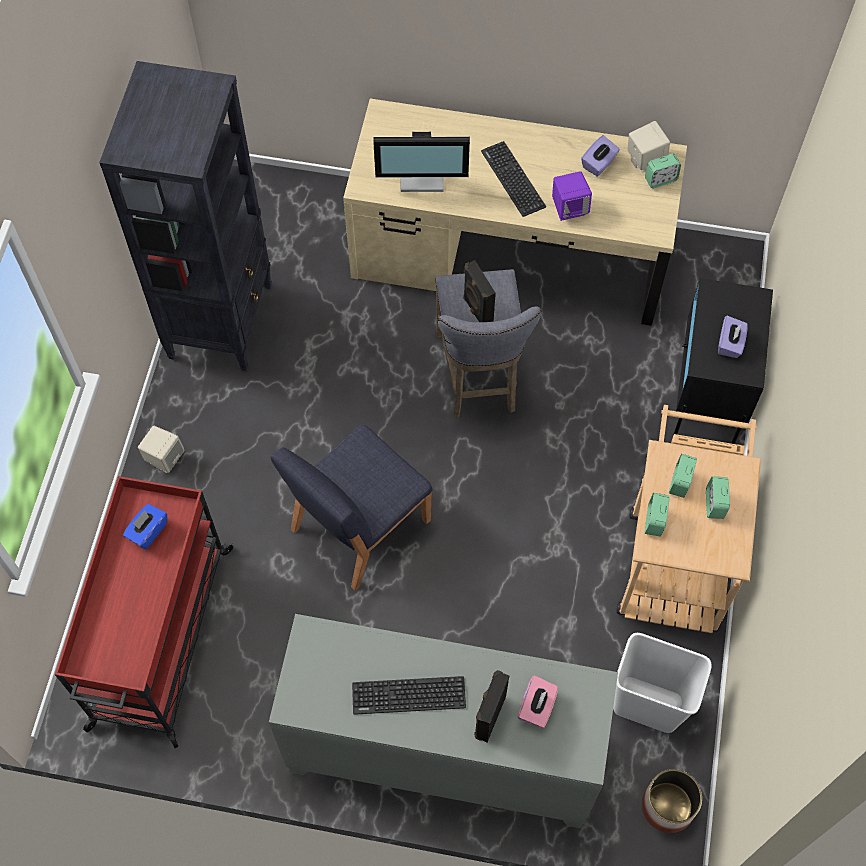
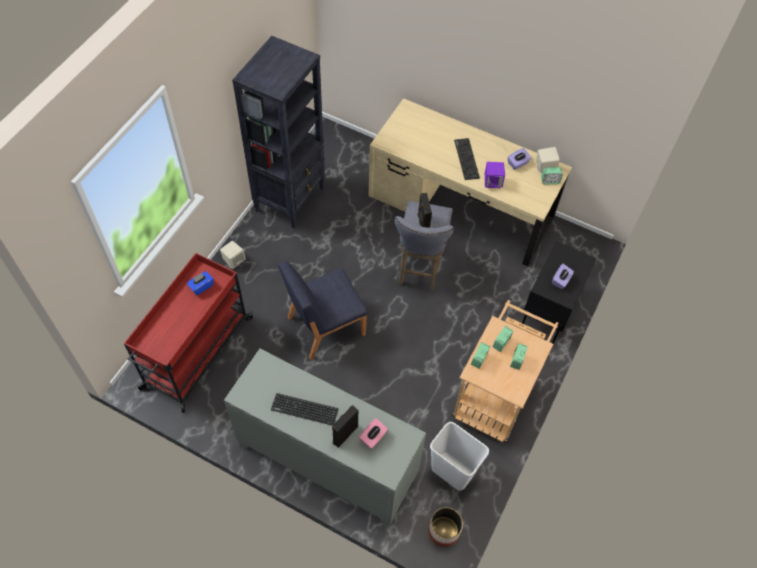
camera: 15 degrees right, 5 degrees down
(422, 176) = (417, 145): monitor -> none

